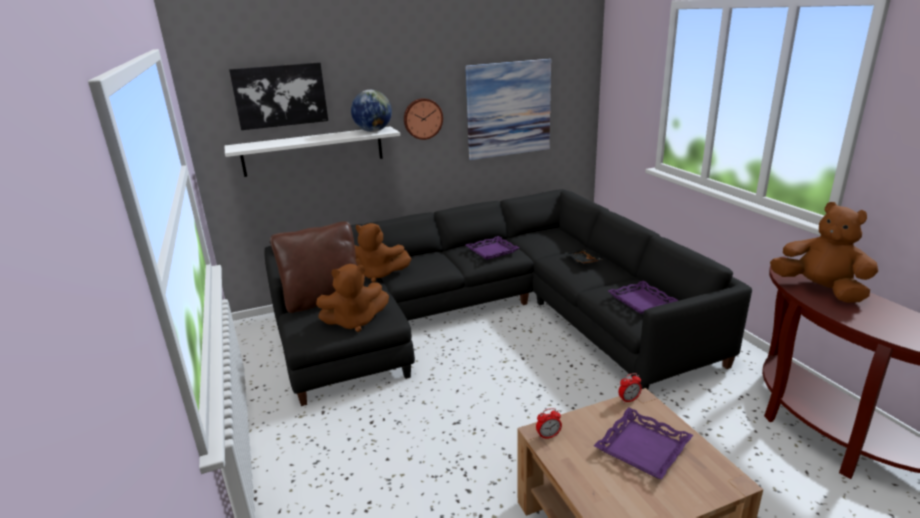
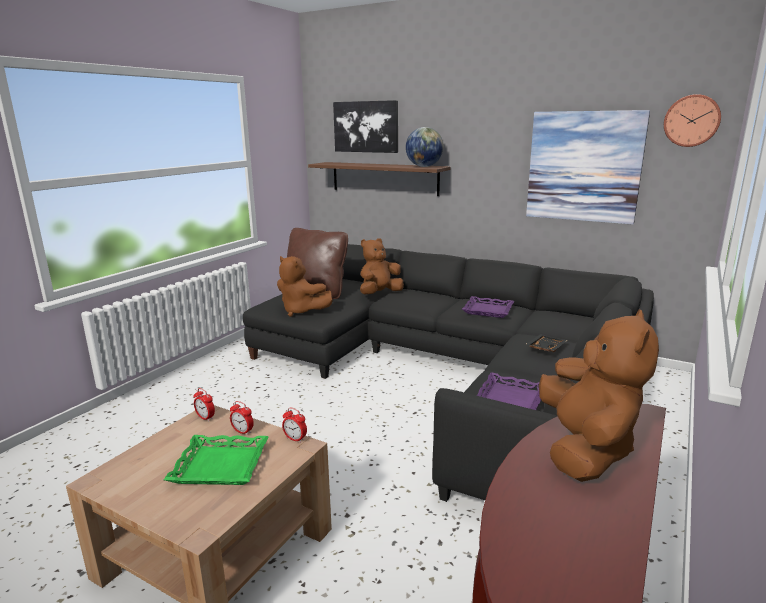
camera: 50 degrees right, 5 degrees down
(313, 151) = (384, 178): white shelf -> brown shelf
(379, 274) = (379, 294): brown plush toy -> brown plush toy turned 75 degrees clockwise
(422, 118) = (482, 163): wall clock -> wall clock (691, 121)
(594, 422) = (243, 432): none -> alarm clock
(642, 447) = (221, 465): purple tray -> green tray

